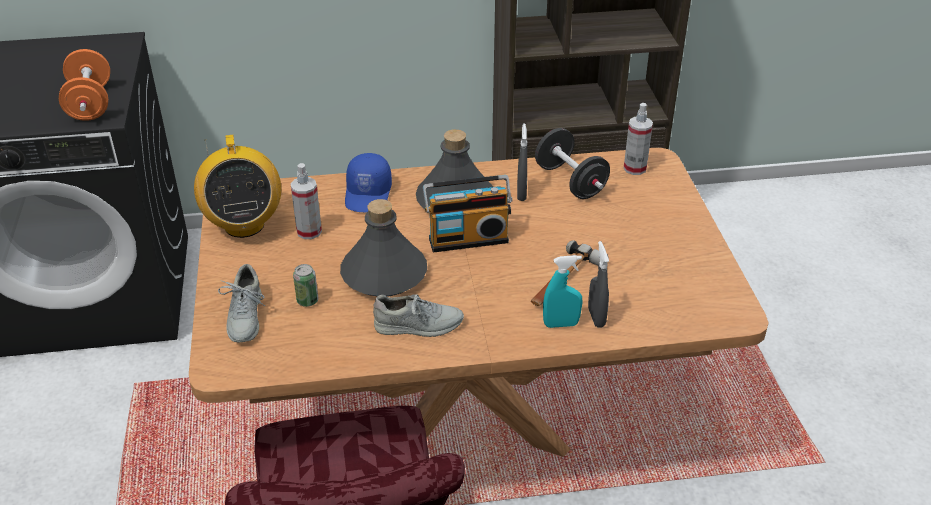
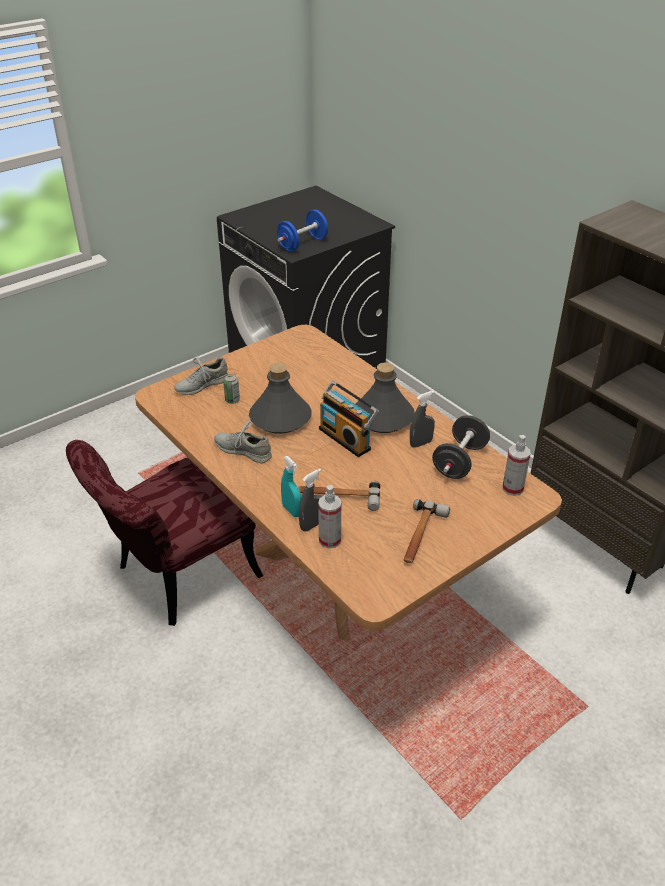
camera: 60 degrees right, 0 degrees up
(90, 104) = (303, 244): orange dumbbell -> blue dumbbell
(244, 225) = (281, 350): radio -> none
(309, 231) = (296, 374): spray bottle -> spray bottle (330, 540)
(369, 194) = (354, 381): blue cap -> none
(419, 325) = (243, 450): grey shoe -> grey shoe turned 150 degrees clockwise
(664, 249) = (421, 536): none -> hammer

